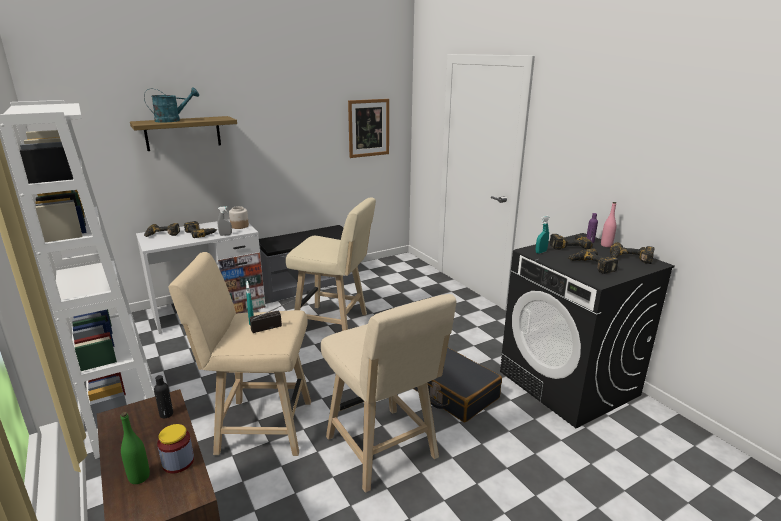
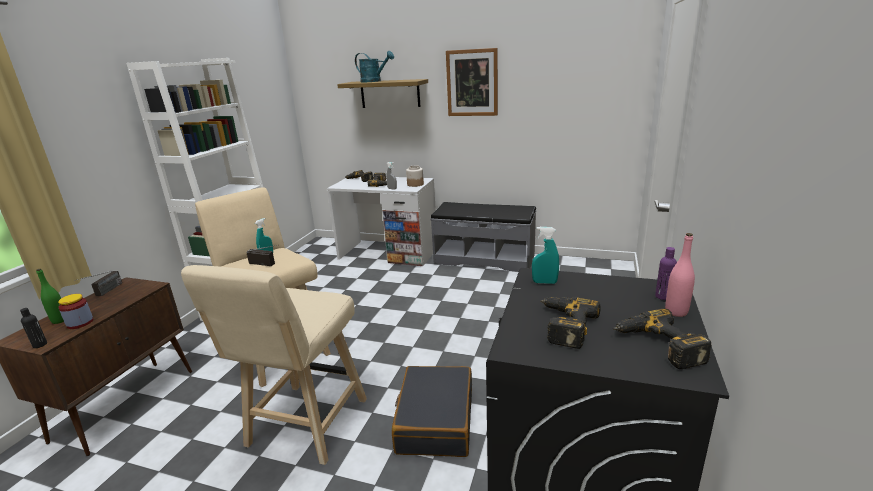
camera: 50 degrees right, 0 degrees up
(117, 435) = (104, 293): none -> radio
(166, 414) = (135, 293): black bottle -> black bottle (40, 345)
(335, 324) = (447, 302): beige stool -> none
(368, 128) = (586, 97): picture -> picture (472, 83)
(568, 245) = (610, 289): power drill -> none

